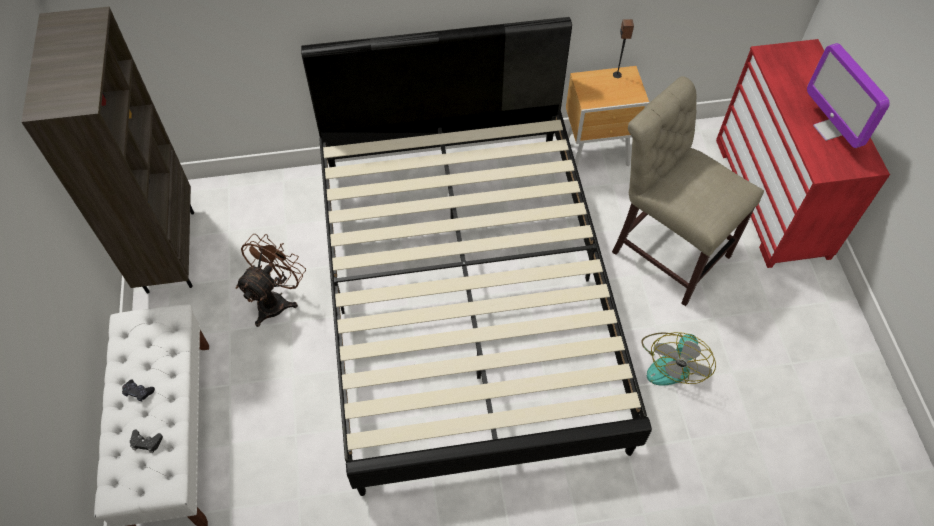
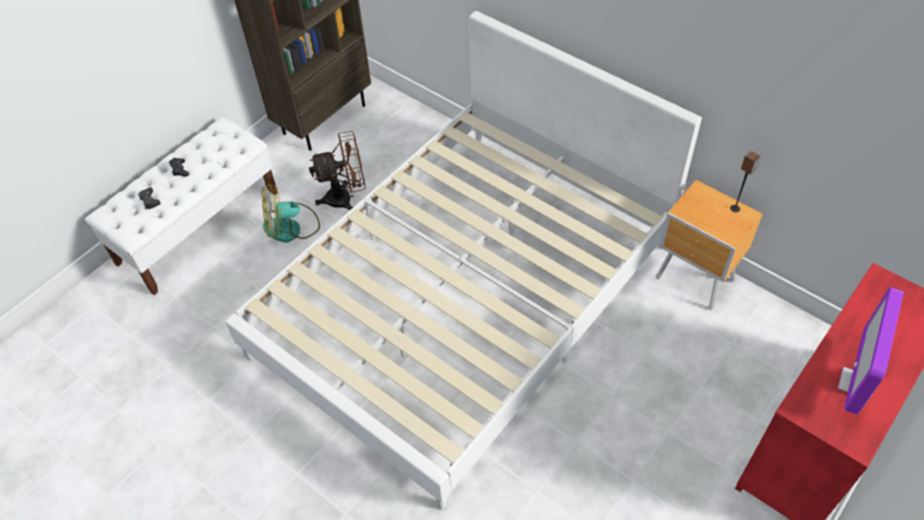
camera: 50 degrees right, 5 degrees down
(467, 296) = (465, 298): black bed -> white bed
(665, 249) = (659, 396): beige chair -> none
(672, 362) = (555, 479): fan -> fan (291, 228)

